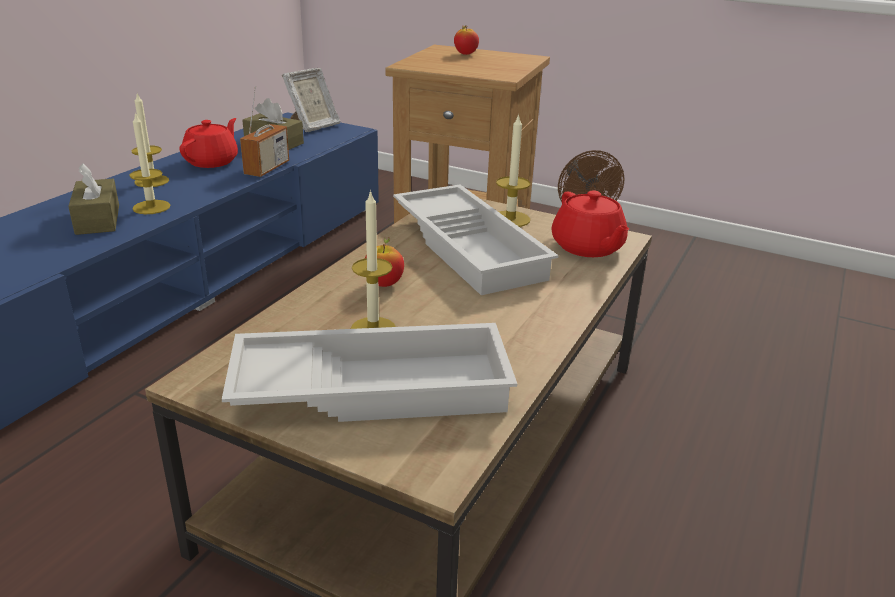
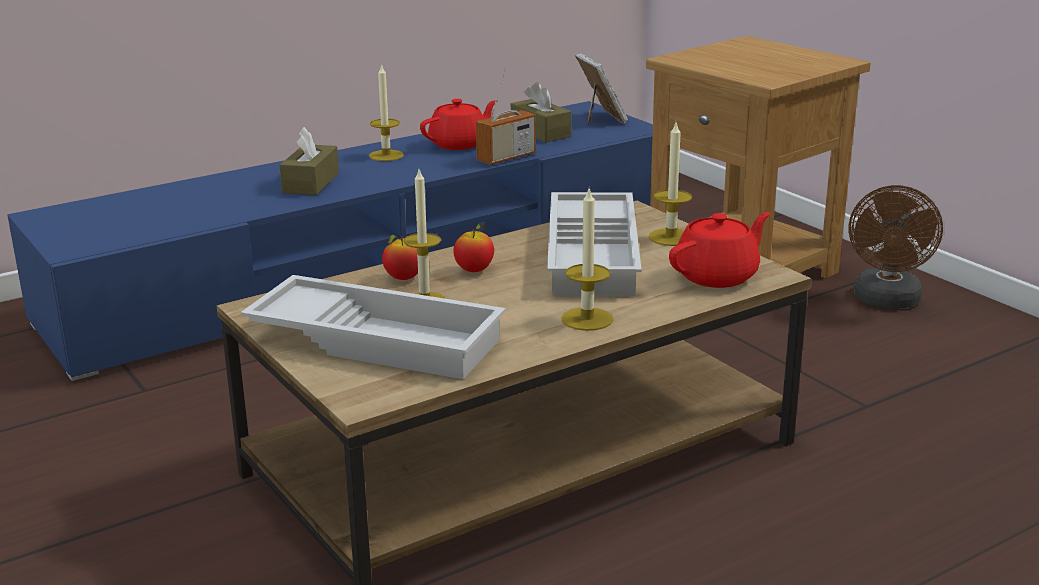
camera: 30 degrees right, 5 degrees down
(151, 207) = (365, 179): candle -> candle (587, 319)
(313, 126) = (601, 119): picture frame -> picture frame turned 90 degrees counterclockwise
(465, 54) = (764, 50): apple -> apple (404, 278)
(587, 248) = (718, 276): red teapot -> red teapot turned 135 degrees counterclockwise

